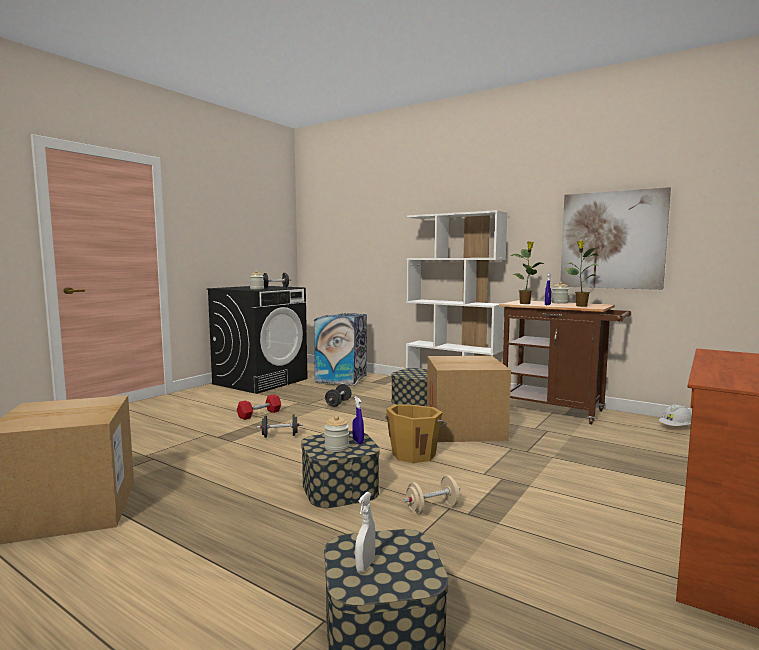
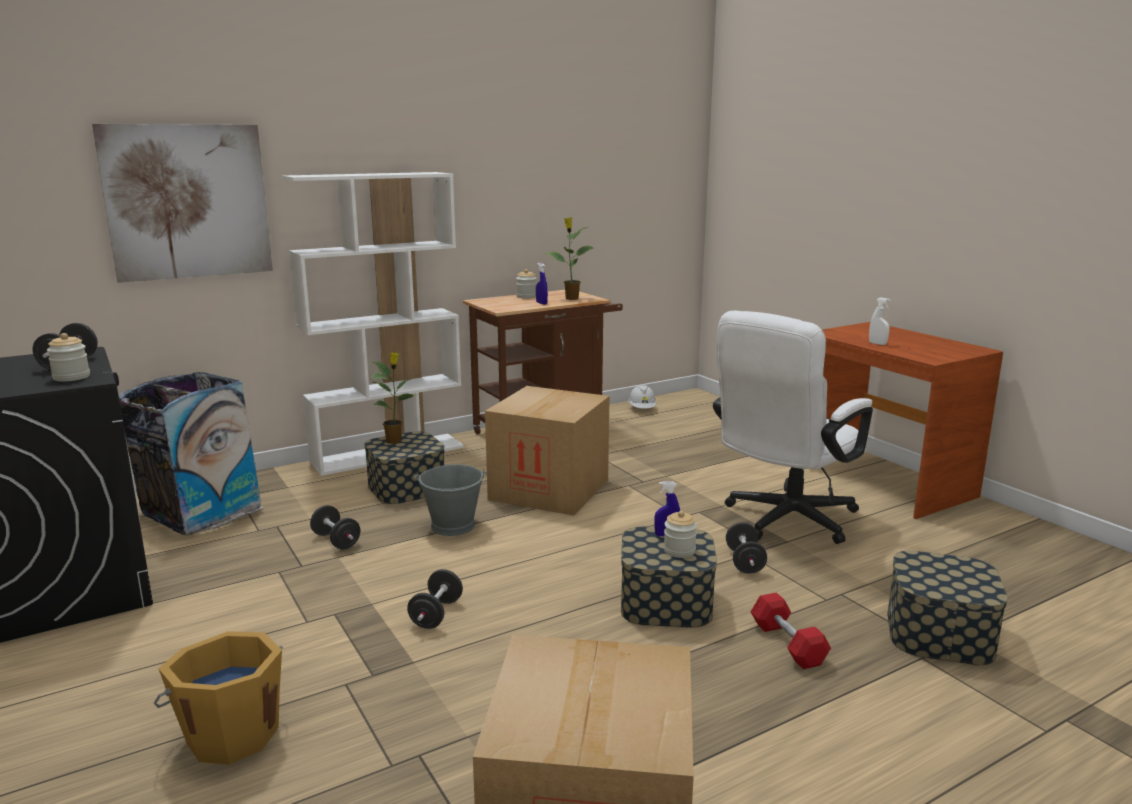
camera: 65 degrees left, 10 degrees up
(259, 414) = (297, 618): red dumbbell -> red dumbbell (787, 644)
(365, 565) = (953, 584): white spray bottle -> white spray bottle (877, 344)
(382, 419) = (453, 526): none -> grey bucket
(414, 454) = (599, 536): orange bucket -> orange bucket (232, 734)
(432, 508) = (744, 562): beige dumbbell -> black dumbbell
(525, 303) = (513, 306): potted plant -> potted plant (395, 441)
(538, 516) = (783, 521): none -> white office chair
(612, 240) = (560, 210): picture -> picture (188, 202)

